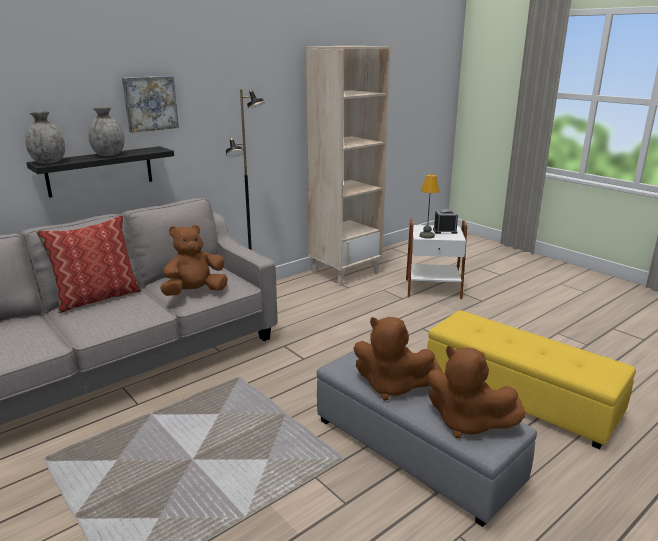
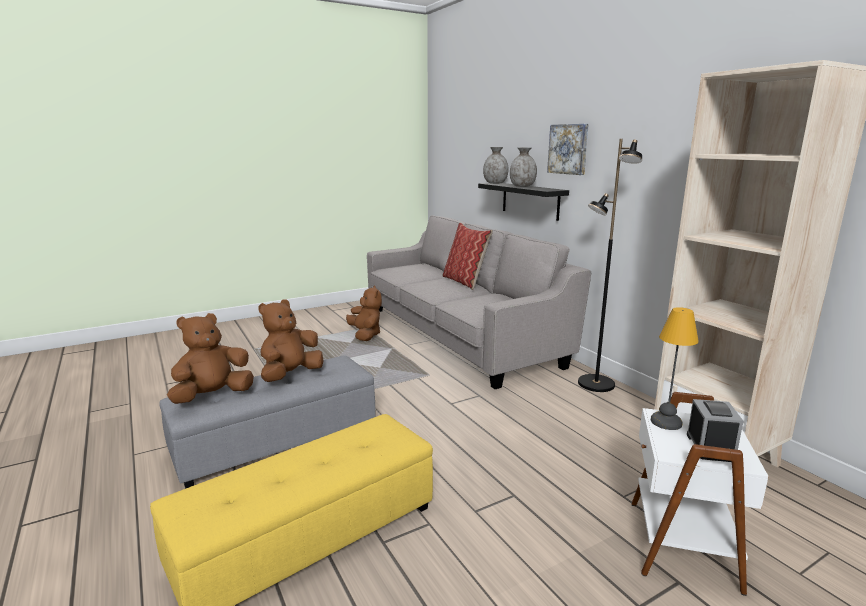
camera: 100 degrees right, 5 degrees down
(195, 292) = (467, 303): brown plush toy -> brown plush toy (365, 335)

